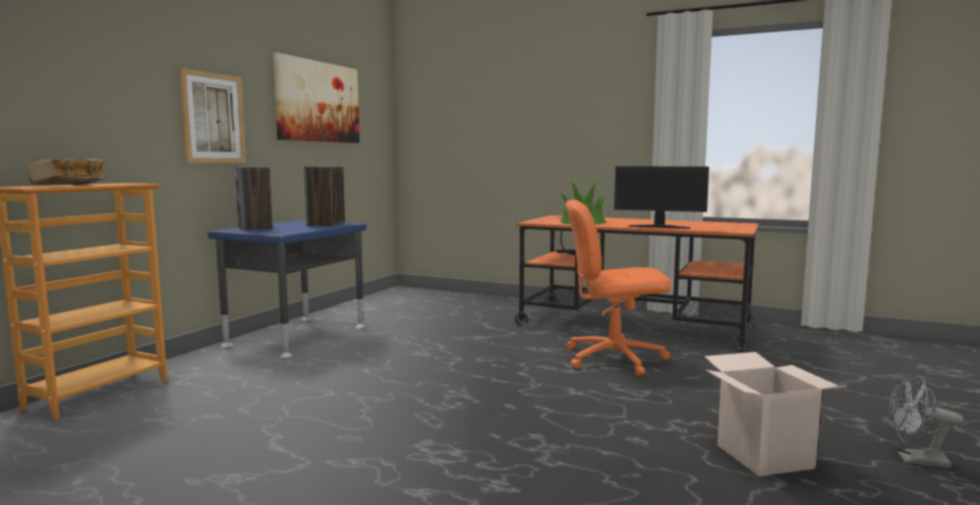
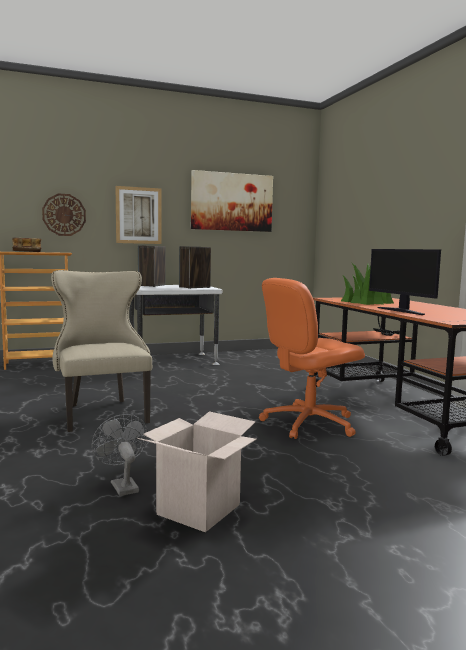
camera: 45 degrees right, 0 degrees up
(102, 114) = (64, 215): none -> wall clock
(296, 335) = (173, 360): blue desk -> white desk
(421, 418) = (103, 413): none -> beige chair
(613, 358) = (308, 423): orange office chair -> orange office chair turned 75 degrees counterclockwise
(915, 460) = (301, 575): grey fan -> grey fan (122, 485)

